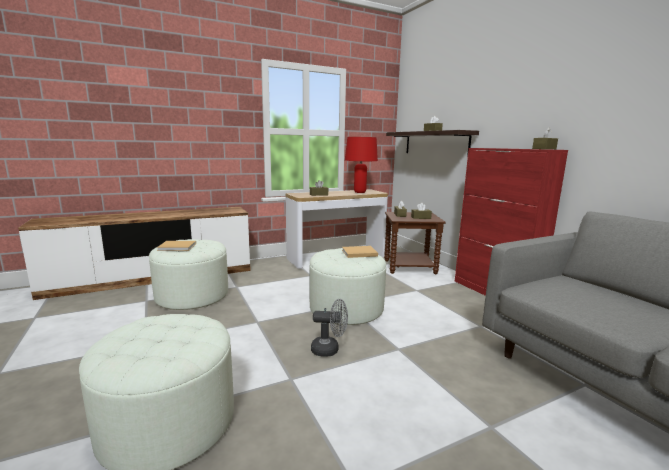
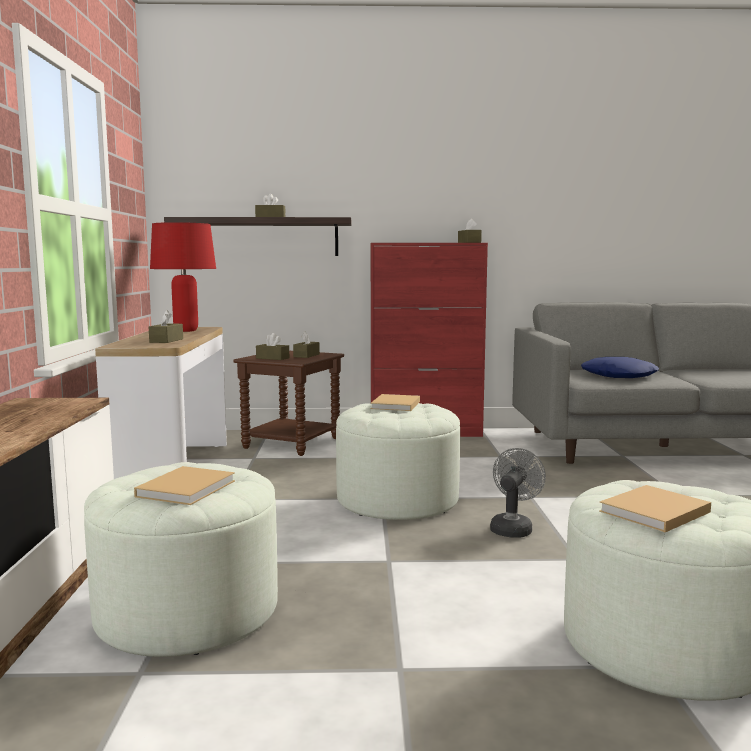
camera: 65 degrees left, 5 degrees down
(138, 330) = (653, 512): none -> beige book
(596, 302) = (619, 376): none -> blue pillow

